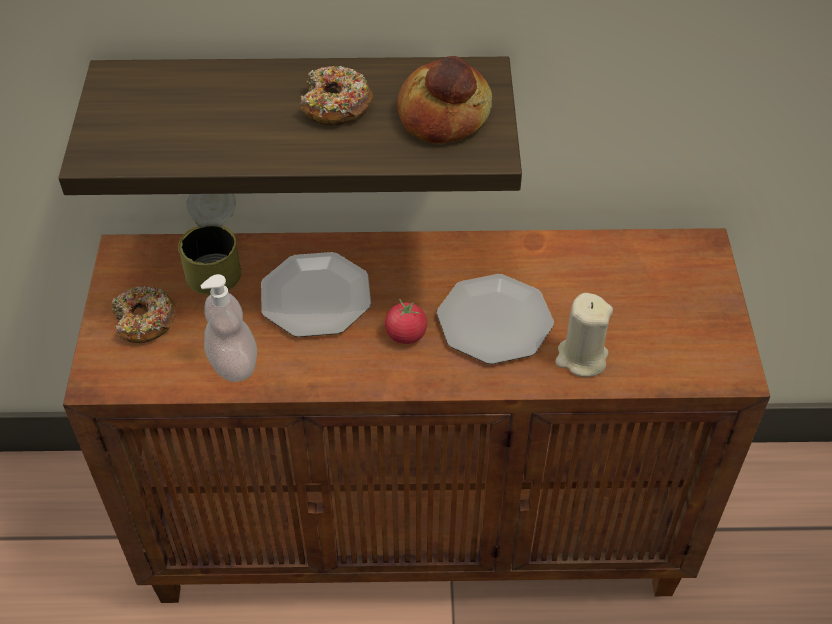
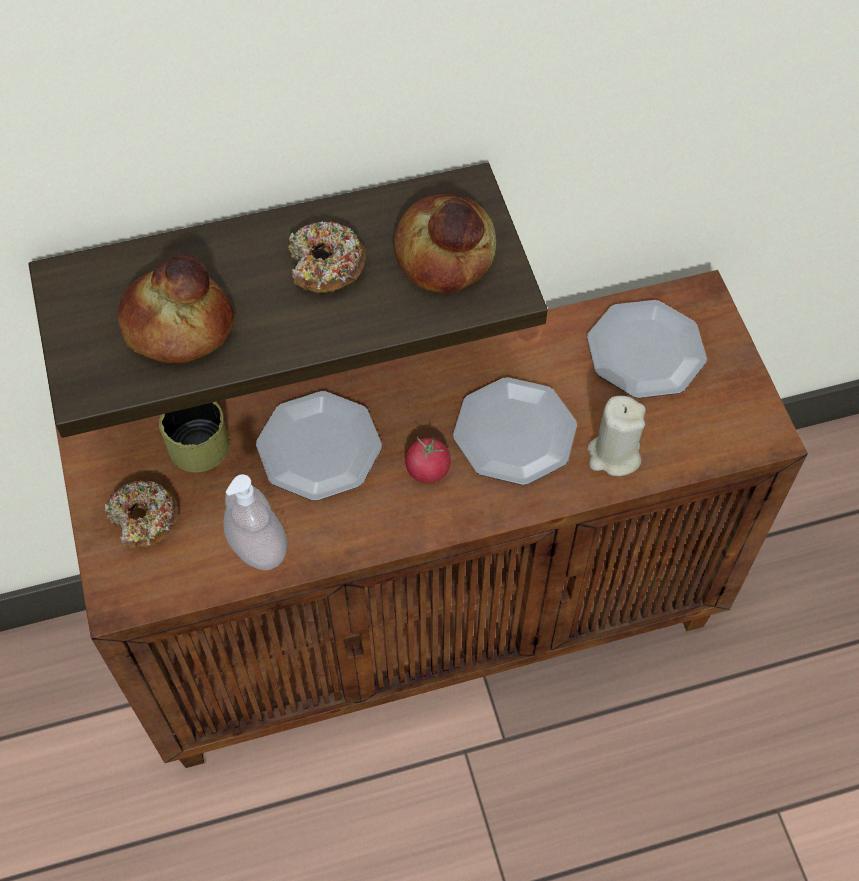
camera: 15 degrees left, 10 degrees up
(192, 125) = (178, 325): none -> bread
(636, 281) = (644, 352): none -> plate

